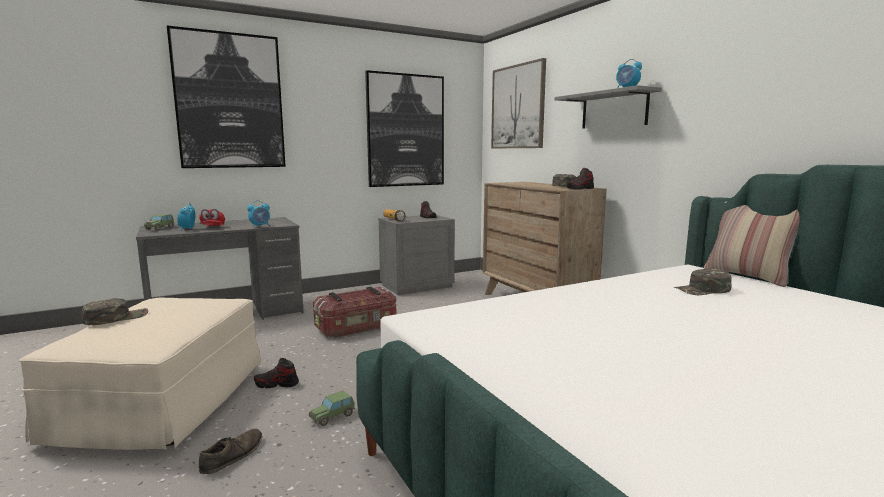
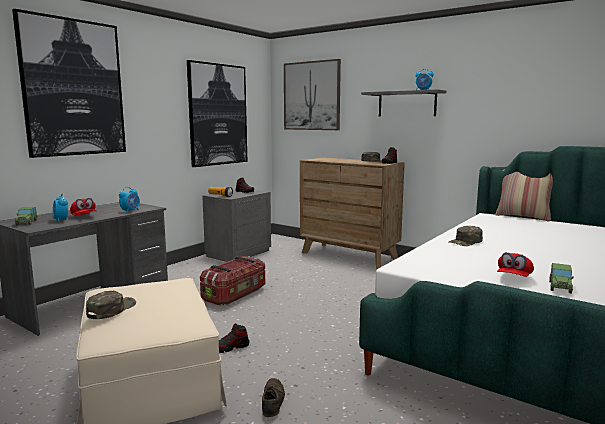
camera: 25 degrees left, 0 degrees up
(333, 416) = (308, 358): toy car -> toy car (560, 287)
(538, 361) = (514, 278): none -> red cap
(702, 290) = (516, 228): green cap -> green cap (465, 242)

